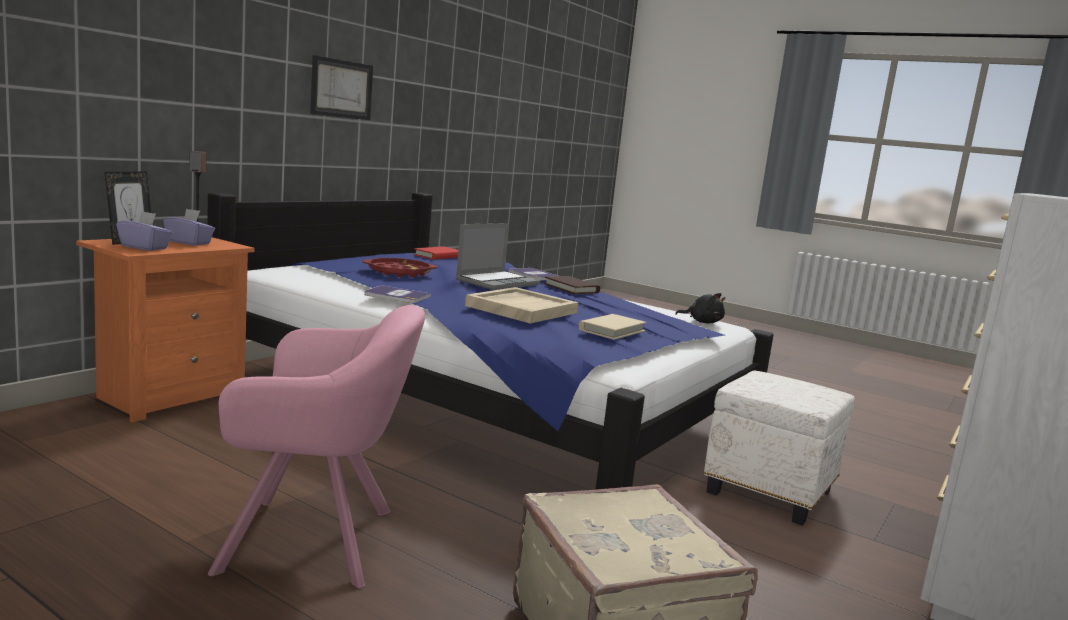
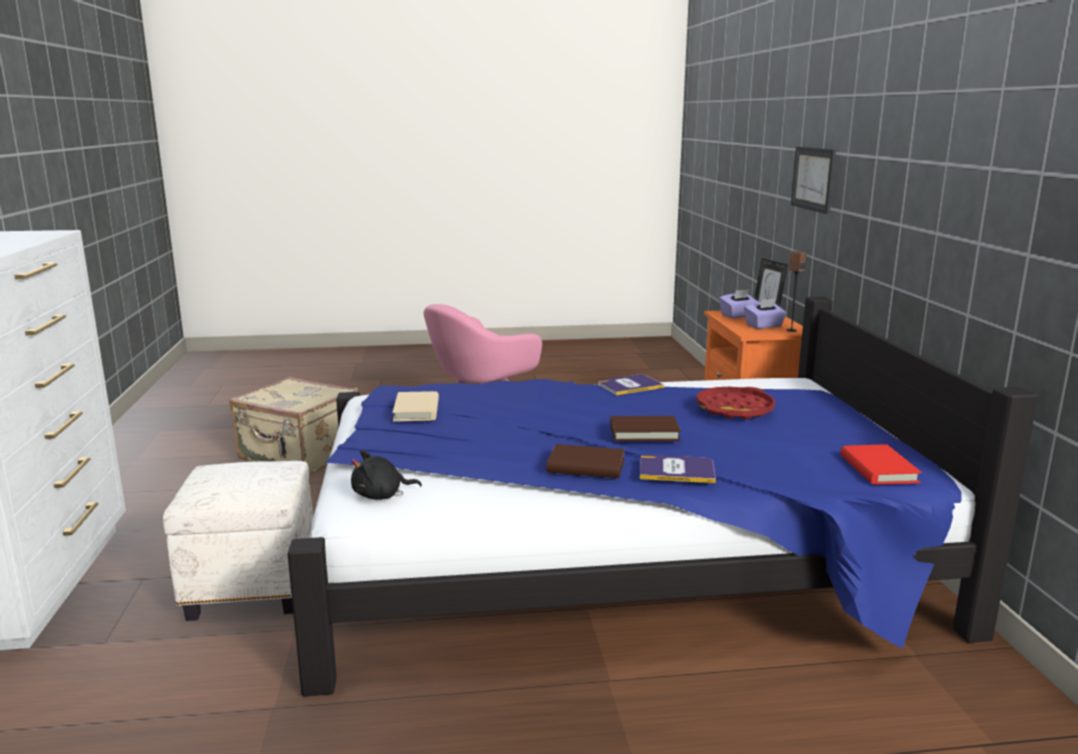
camera: 140 degrees right, 5 degrees up
(341, 89) = (954, 192): picture -> picture (813, 179)
(497, 282) = (644, 432): laptop -> brown book
(521, 309) = (522, 404): beige tray -> none

